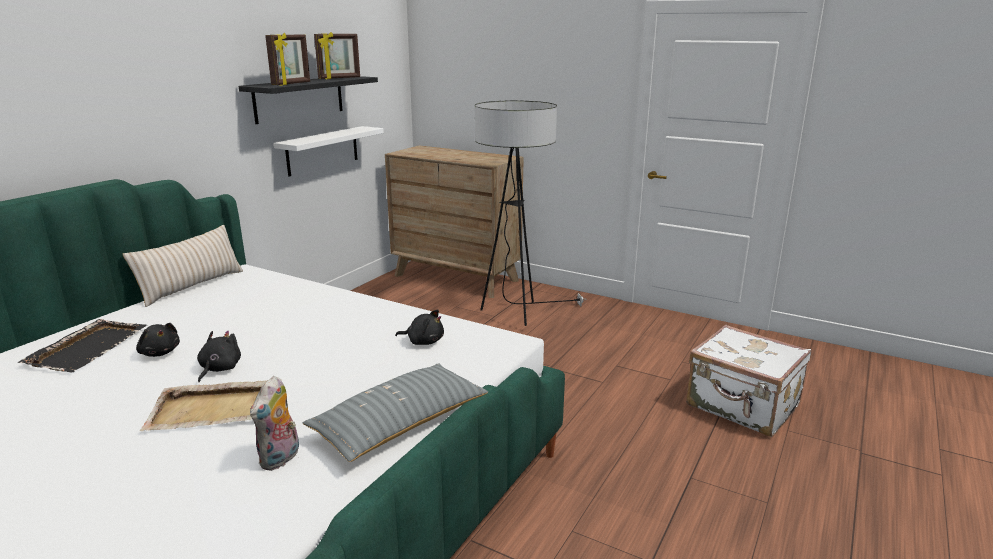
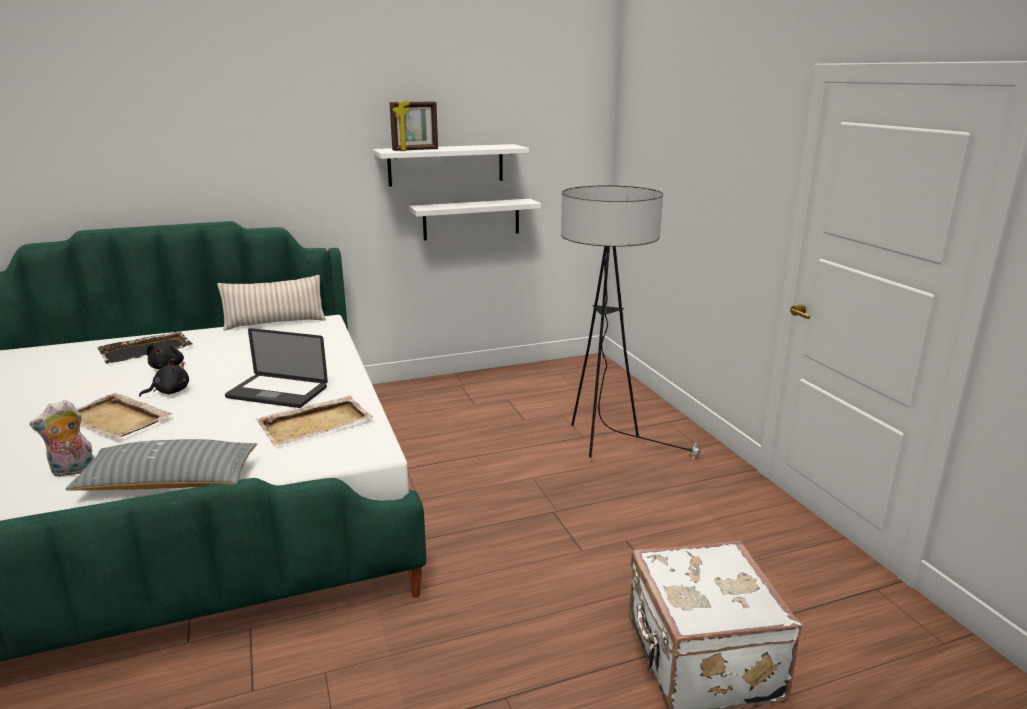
camera: 40 degrees right, 0 degrees up
(299, 98) = (446, 165): black shelf -> white shelf
(335, 334) = (277, 393): none -> laptop
(339, 78) = (486, 147): picture frame -> none
(423, 341) = (316, 423): black plush toy -> beige tray
(456, 278) = (606, 384): brown dresser -> none

